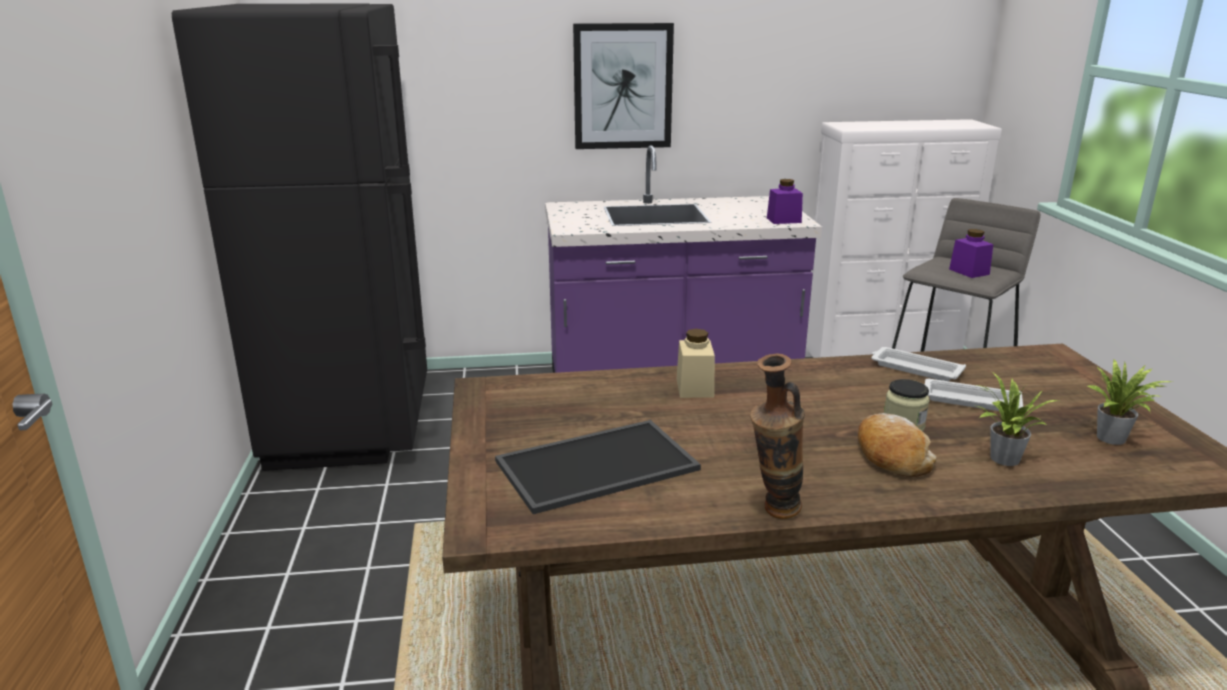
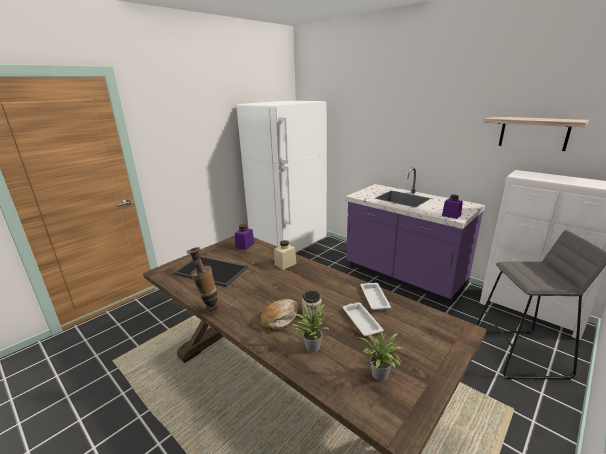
camera: 50 degrees right, 0 degrees up
(352, 424) = (289, 244): black fridge -> white fridge
(623, 86) = (412, 139): picture -> none
(838, 55) = (533, 133): none -> shelf
(969, 272) = (536, 275): purple jar -> purple jar (245, 245)

